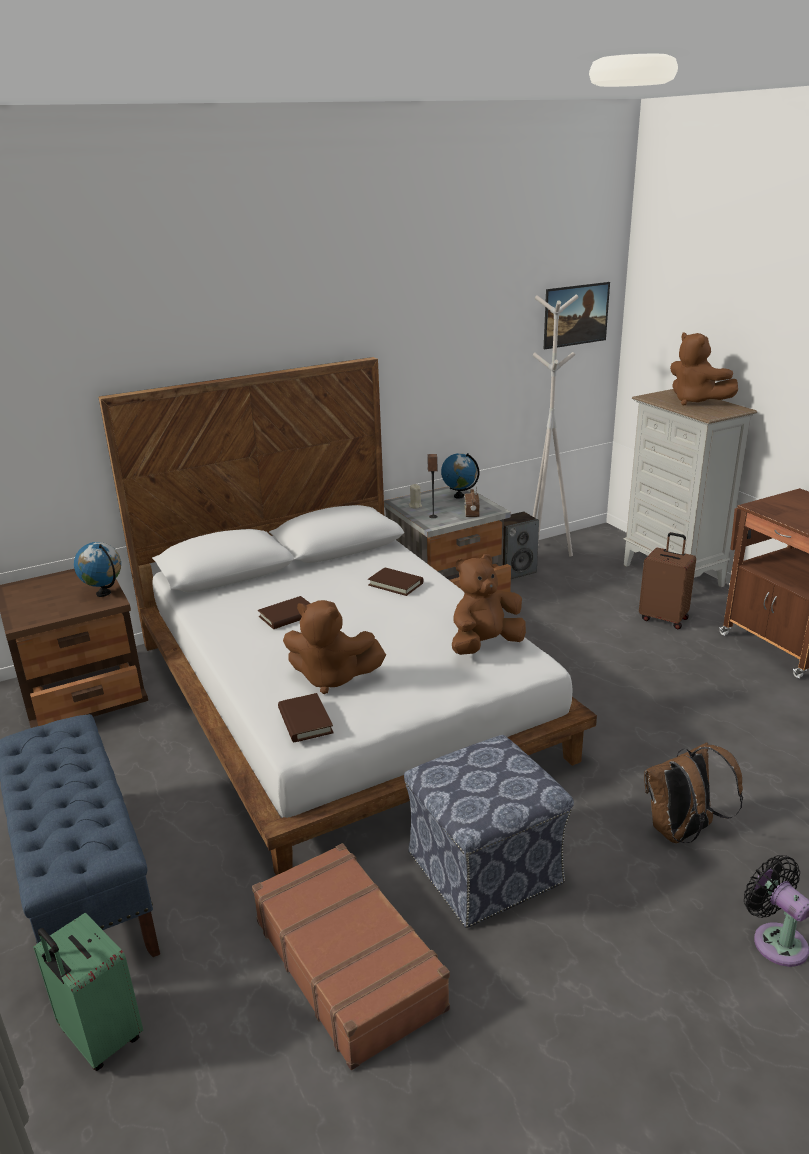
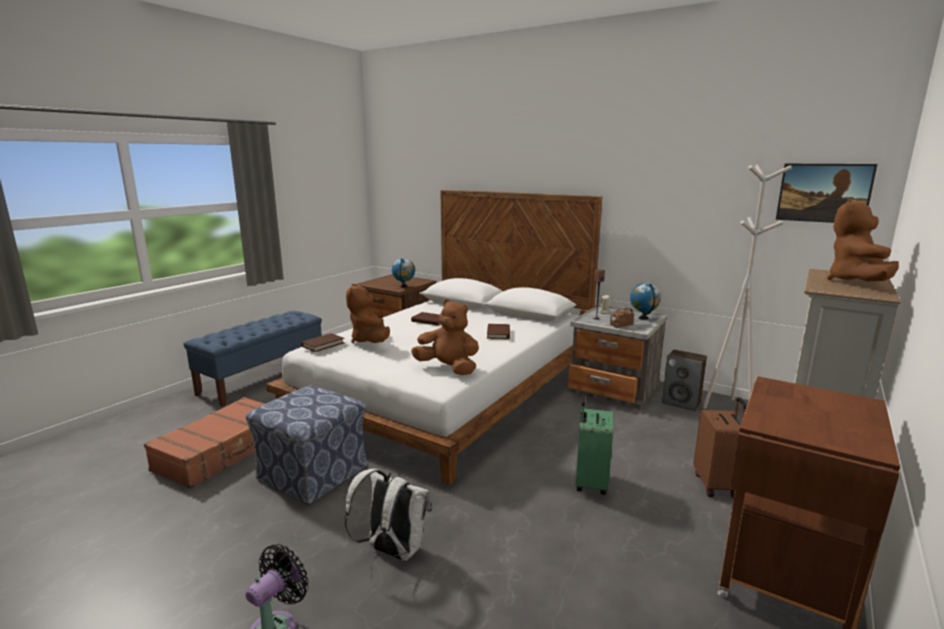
camera: 60 degrees right, 10 degrees down
(99, 1037) = (172, 410): green suitcase -> green suitcase (590, 483)
(682, 832) = (392, 551): brown backpack -> white backpack

